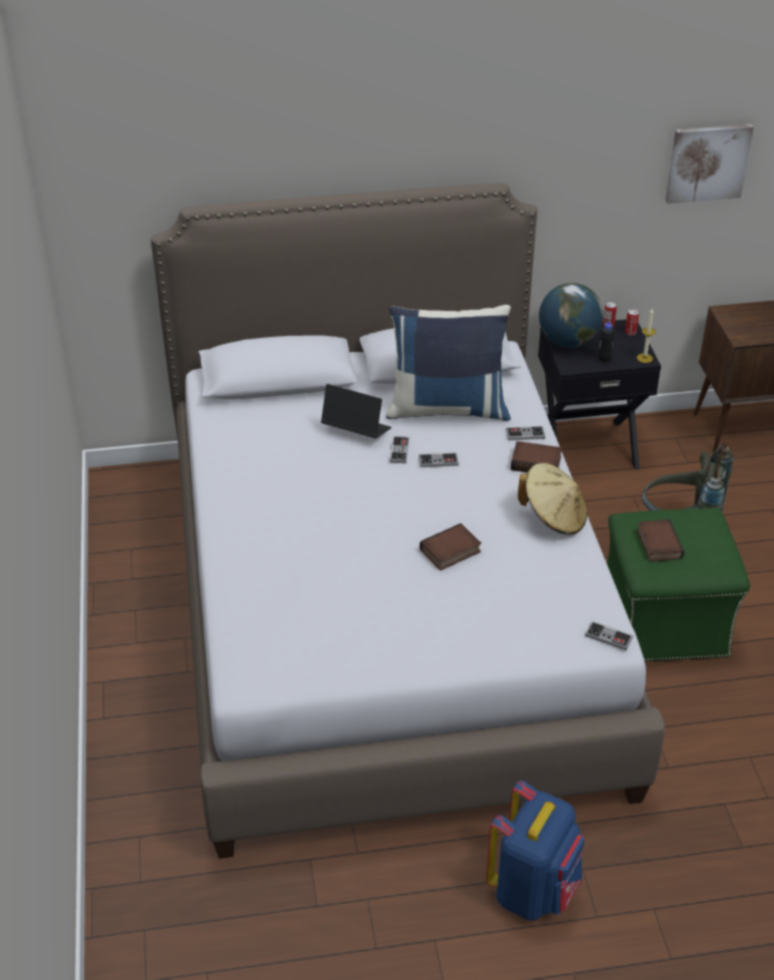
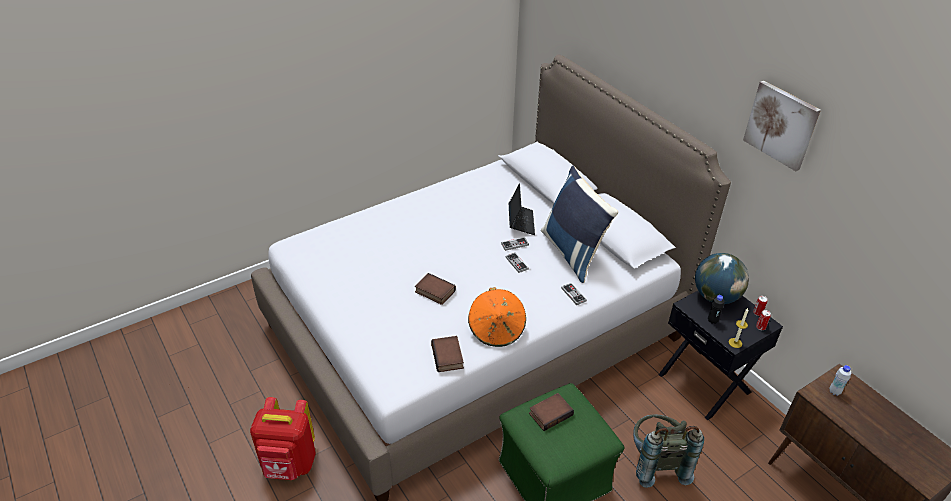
camera: 65 degrees right, 0 degrees up
(533, 890) = (289, 464): blue backpack -> red backpack
(537, 462) = (548, 307): book -> book (448, 357)
(553, 517) = (497, 330): beige hat -> orange hat
(608, 637) = (393, 386): game controller -> none
(707, 162) = (874, 242): picture -> picture (781, 125)
(743, 325) = (834, 391): none -> white bottle

